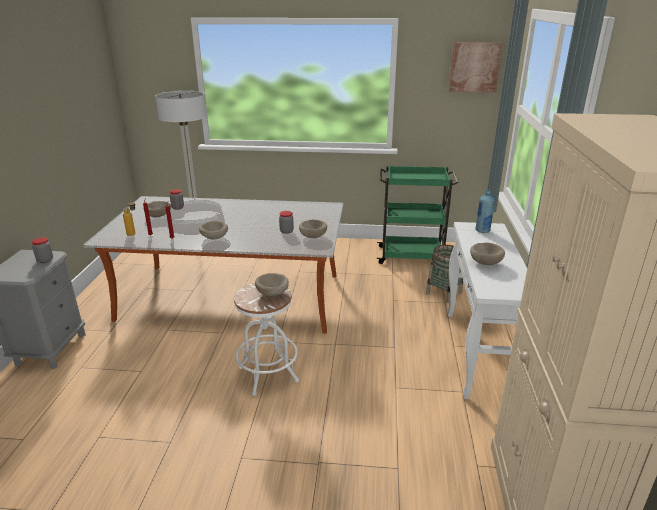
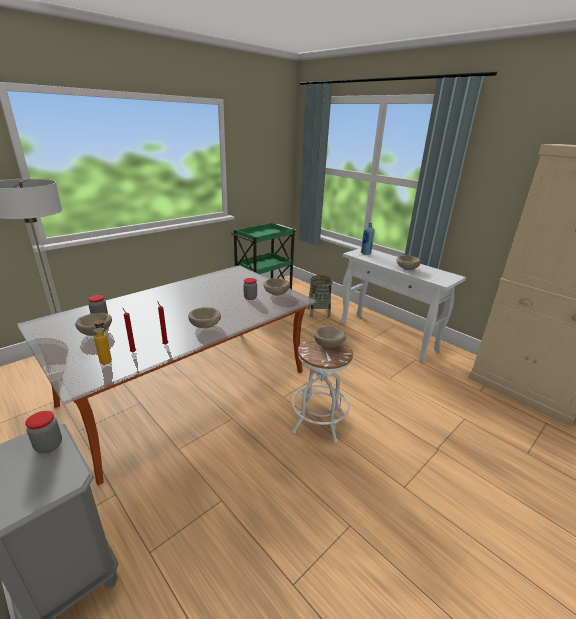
camera: 50 degrees left, 0 degrees up
(474, 67) = (274, 142): picture -> none

